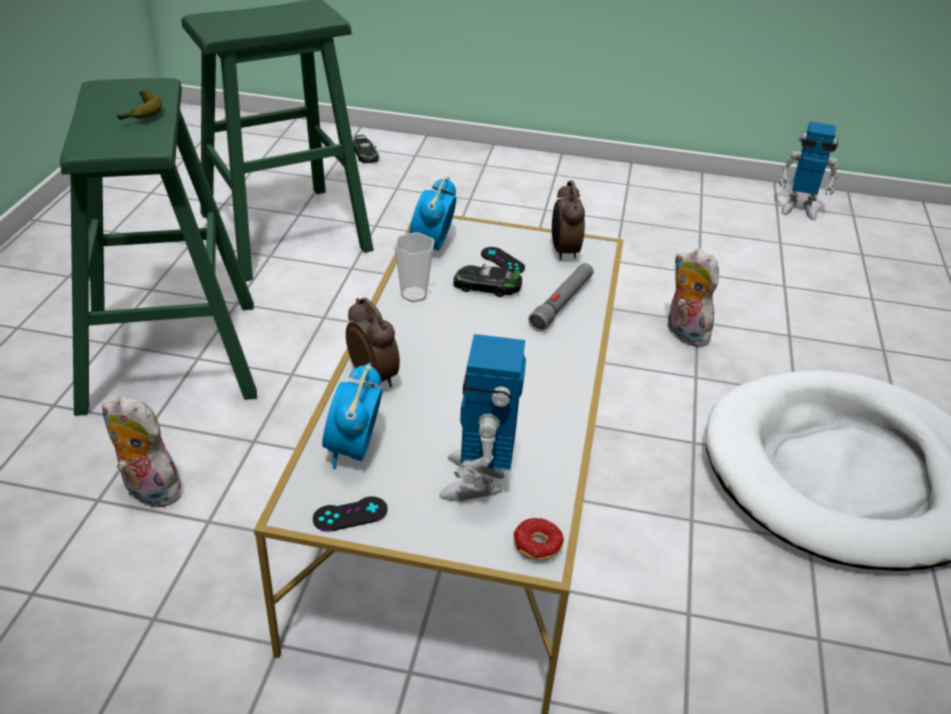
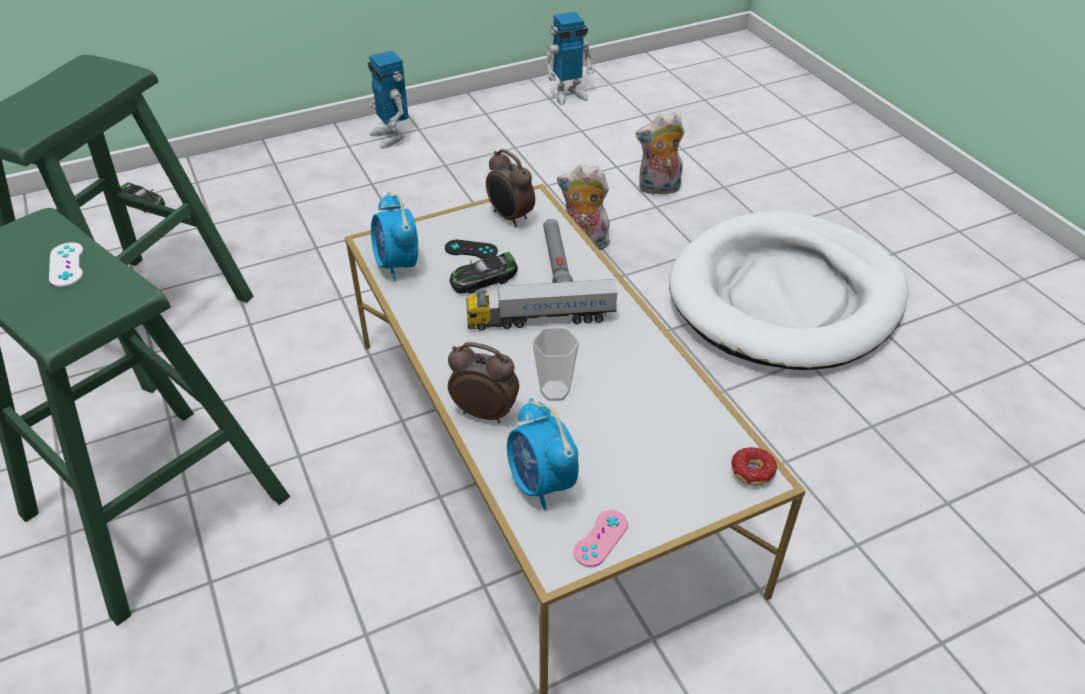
camera: 35 degrees left, 5 degrees up
(141, 114) = (66, 265): banana -> white game controller
(148, 491) = (278, 646): plush toy -> plush toy (658, 189)
(350, 514) = (600, 538): black game controller -> pink game controller
(414, 295) = (433, 318): cup -> cup (555, 391)
(478, 480) = (658, 448): toy robot -> toy robot (391, 137)
(498, 336) = (541, 319): none -> toy truck

